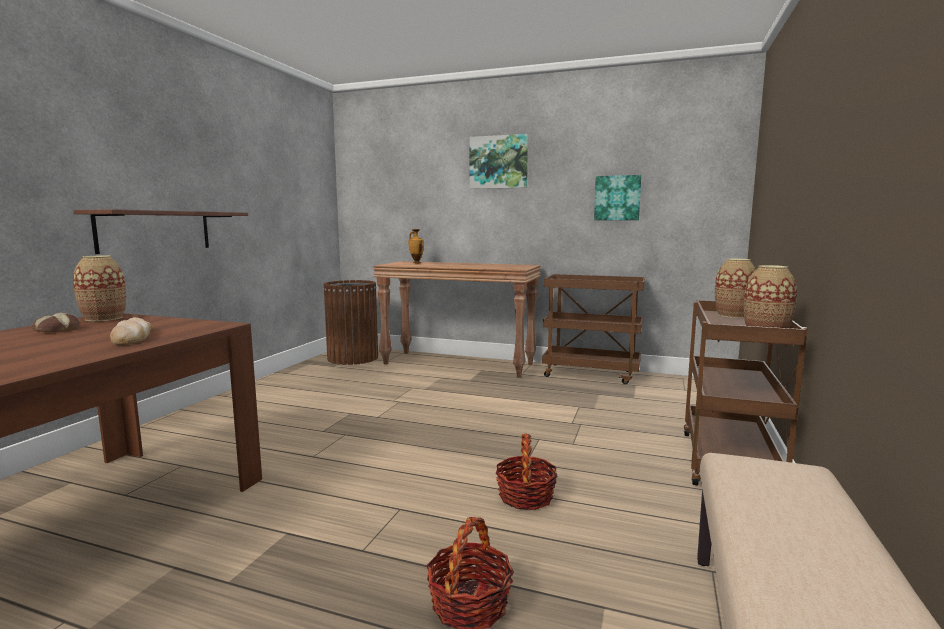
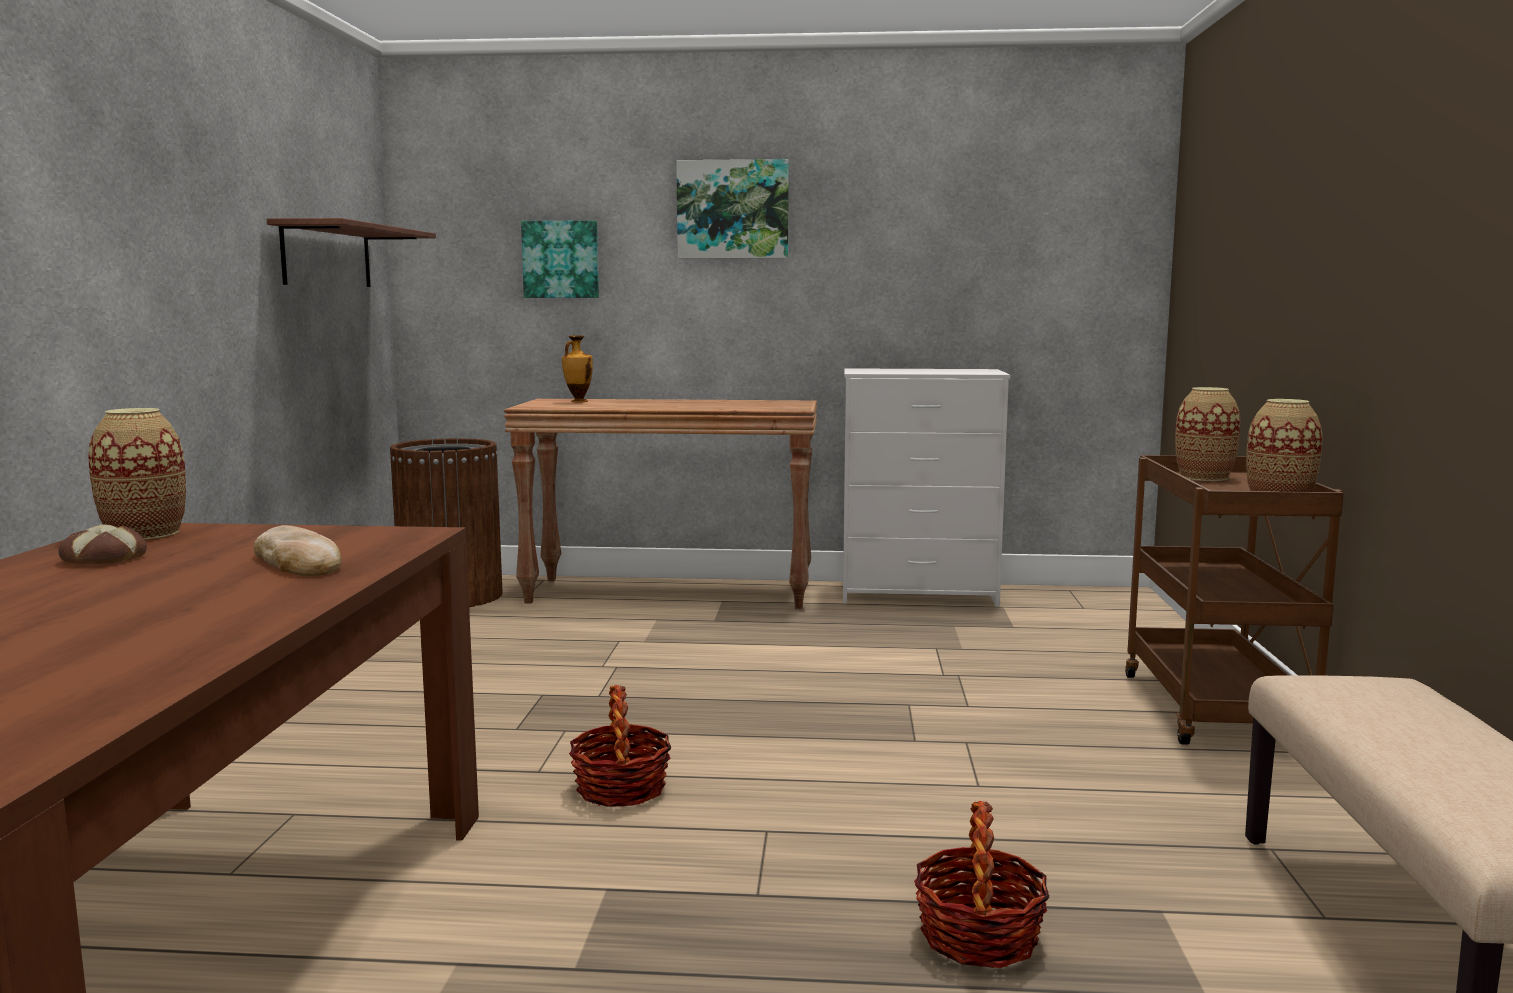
camera: 15 degrees left, 0 degrees up
(155, 231) = (131, 352): shelf -> shelf (327, 256)
(525, 496) = (951, 789): basket -> basket (621, 789)
(591, 374) = (919, 593): brown cart -> white dresser
(617, 198) = (951, 279): picture -> picture (561, 259)

